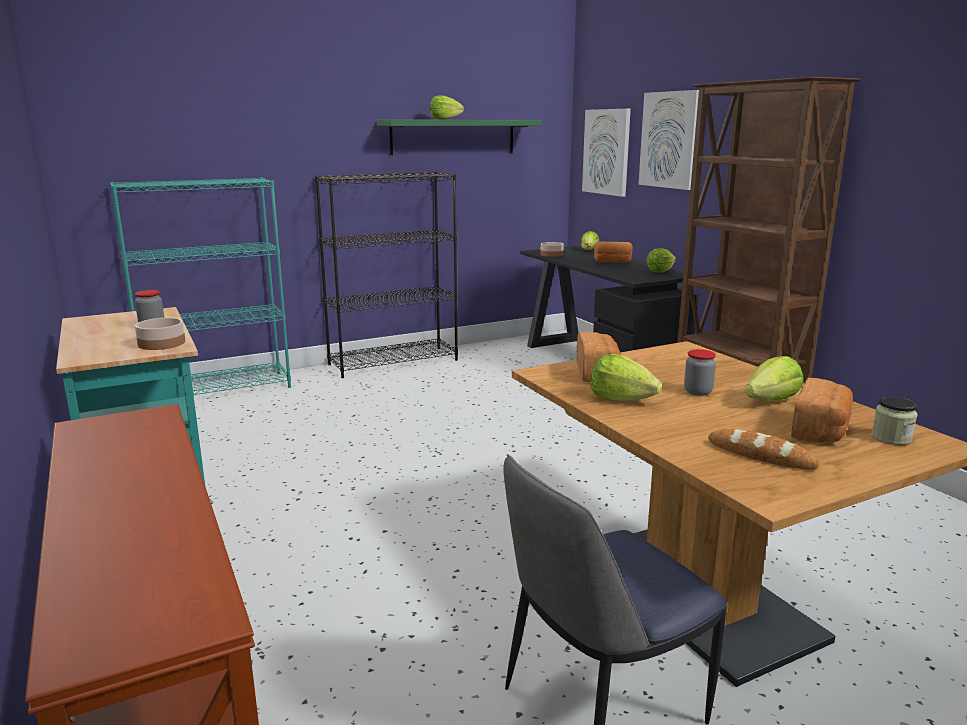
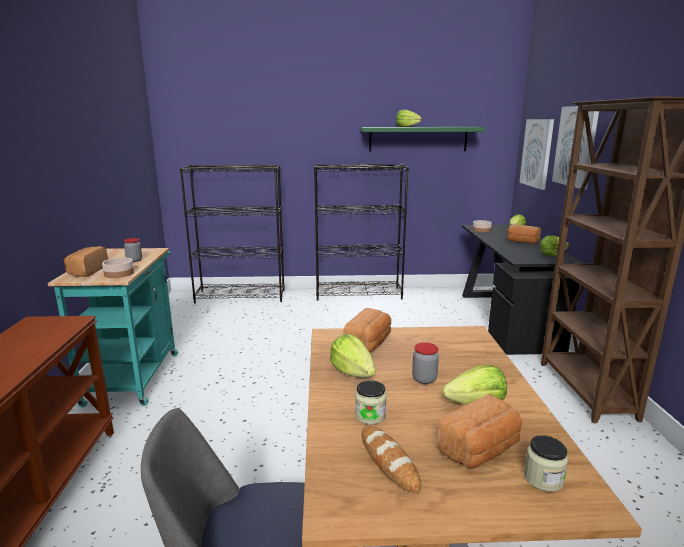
camera: 25 degrees right, 0 degrees up
(97, 347) = (87, 271): none -> bread
(218, 390) = (241, 296): turquoise bookcase -> black bookcase
(693, 428) = (370, 416): none -> jar

